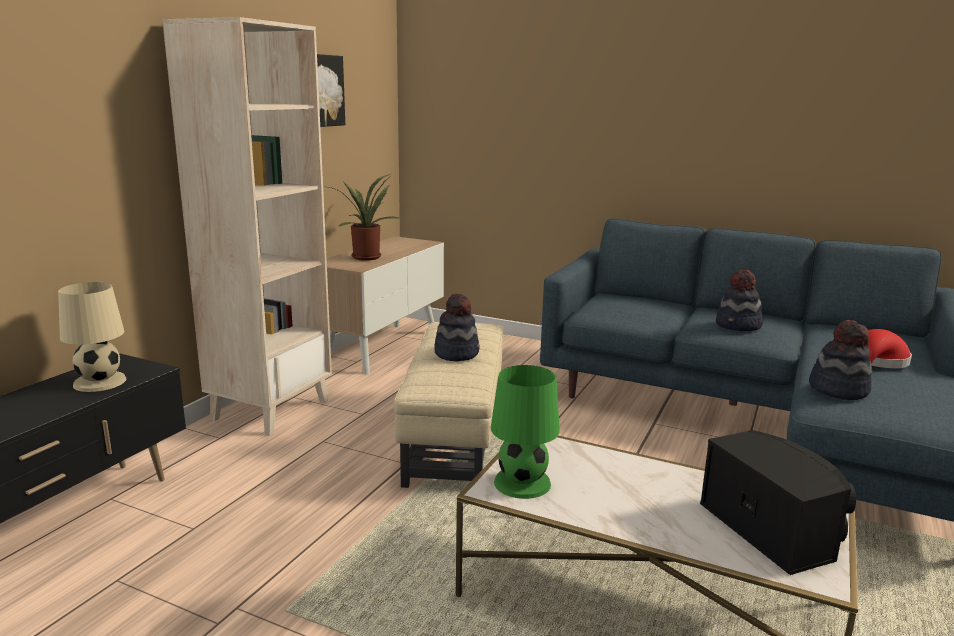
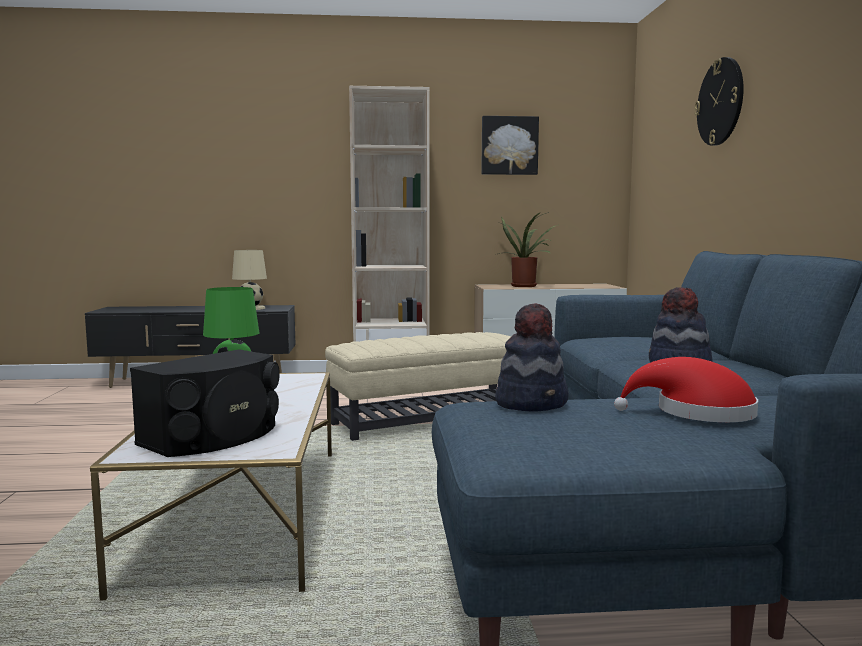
camera: 60 degrees right, 10 degrees down
(457, 353) = (421, 338): hat -> none
(573, 81) = (720, 102): none -> wall clock

